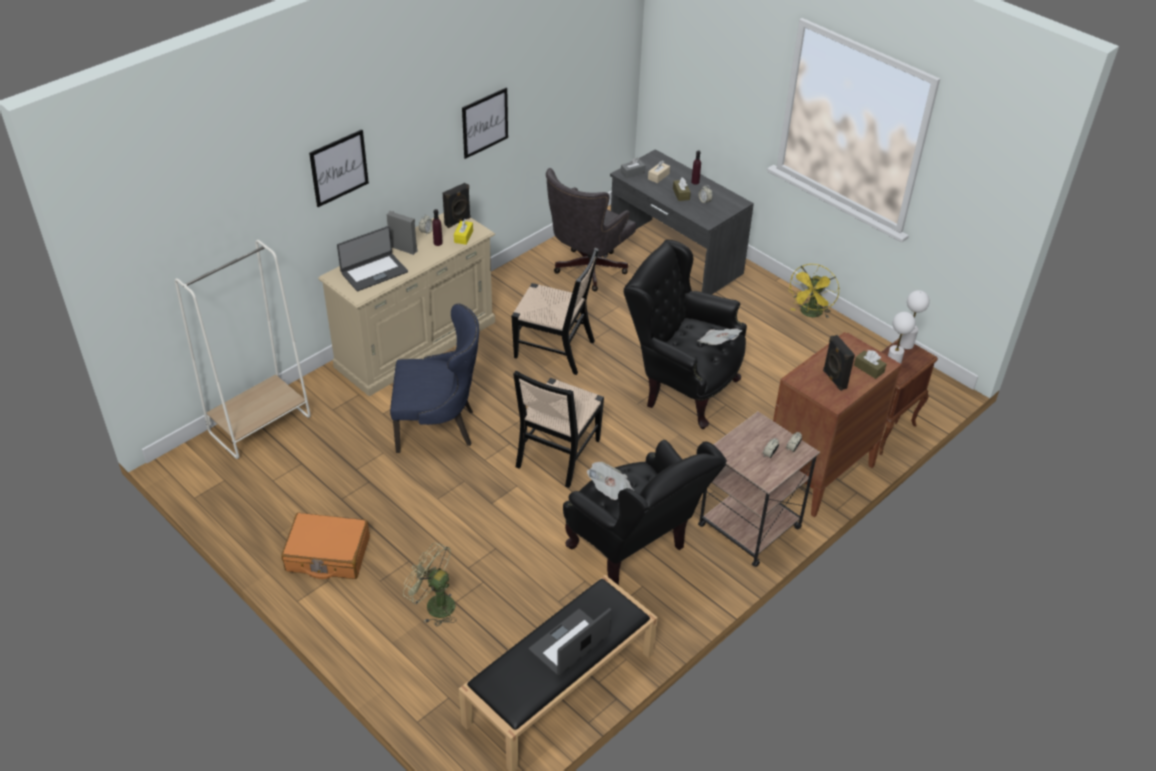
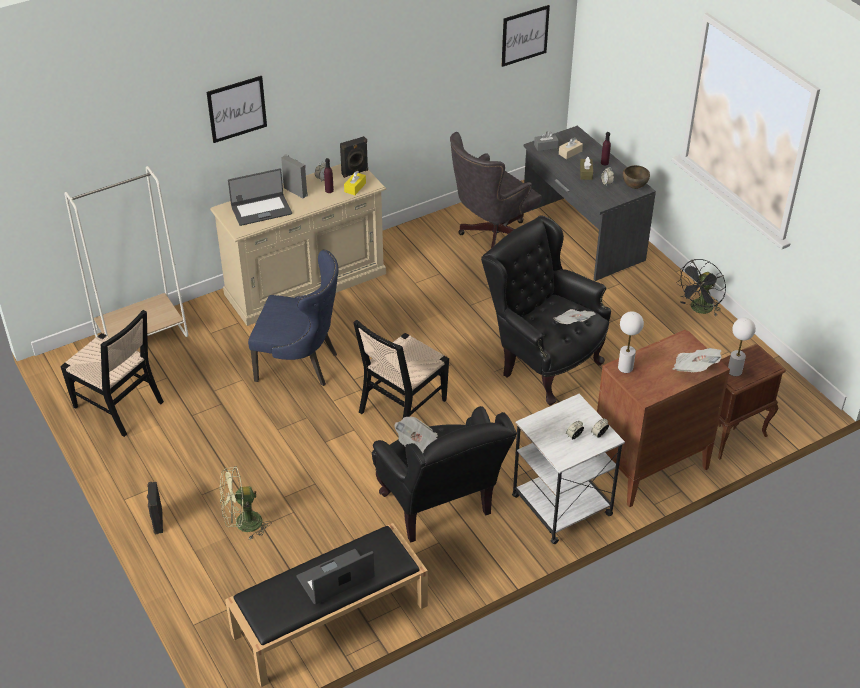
camera: 15 degrees right, 0 degrees up
(327, 554) = (164, 463): orange suitcase -> none
(434, 604) = (242, 524): green fan -> green fan turned 60 degrees counterclockwise
(485, 122) = (394, 81): picture -> picture (524, 35)
(554, 350) = (433, 308): chair -> chair (118, 405)
(732, 202) = (634, 187): none -> brown bowl
(748, 528) = (560, 506): brown cart -> white cart
(810, 314) = (699, 310): yellow fan -> black fan
(833, 379) = (654, 373): black speaker -> black speaker (157, 522)
(868, 369) = (694, 368): brown tissue box -> newspaper
(906, 345) = (757, 352): white table lamp -> white table lamp (625, 368)

